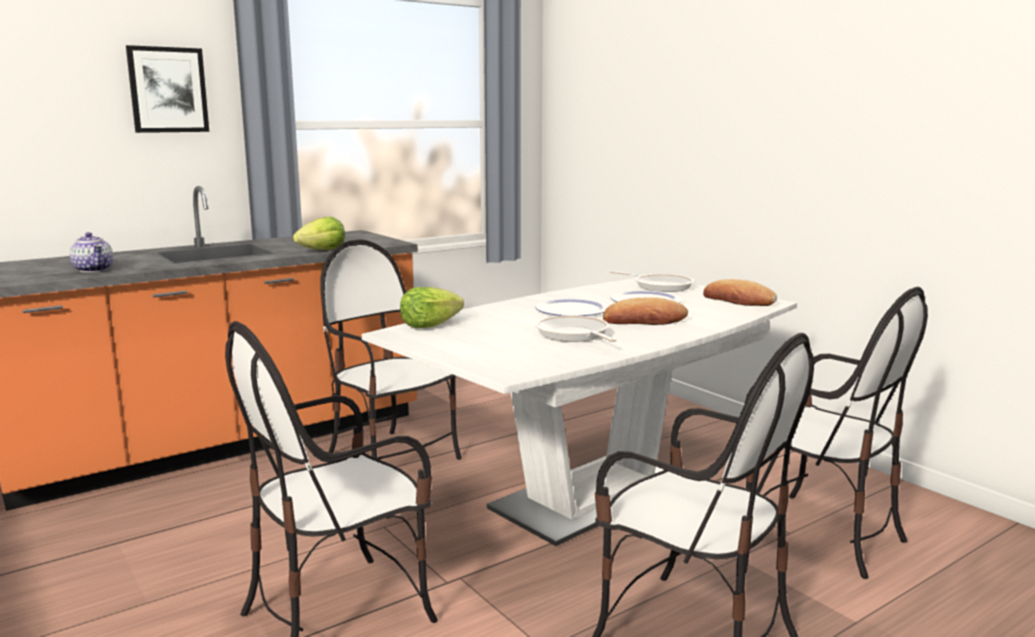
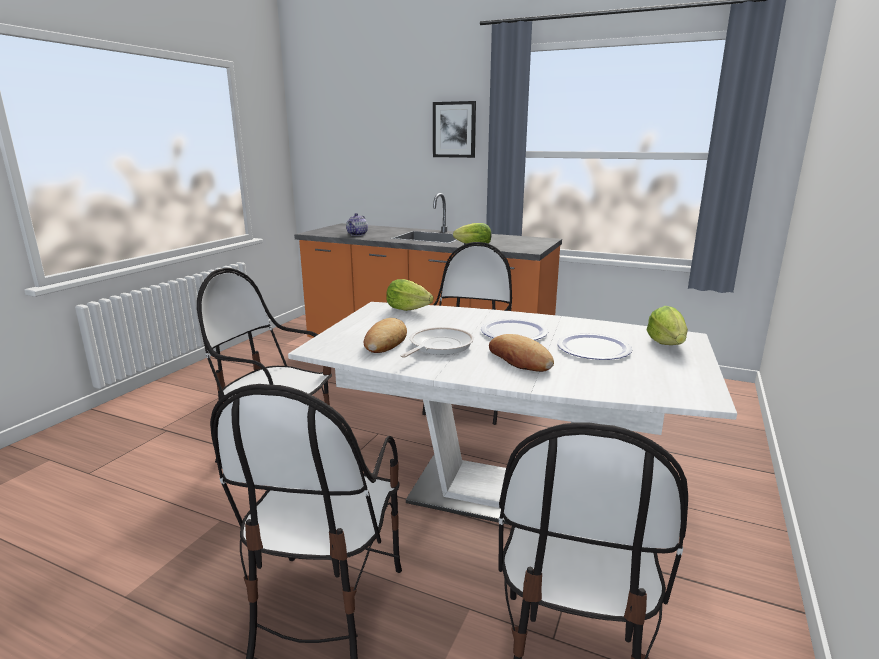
camera: 60 degrees right, 5 degrees up
(660, 286) = (666, 344): frying pan -> lettuce
(738, 300) = (676, 383): bread -> bread (385, 341)

